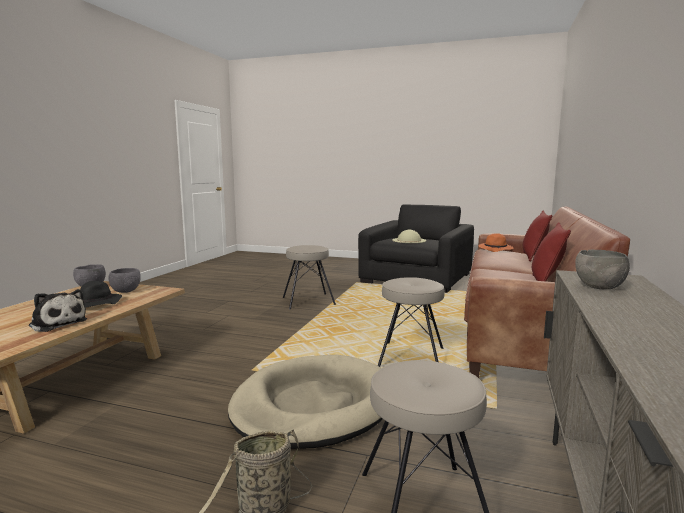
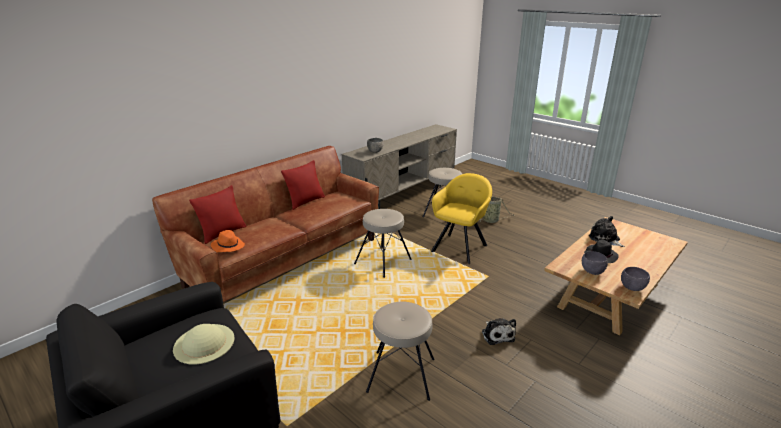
camera: 155 degrees left, 15 degrees up
(236, 327) = (497, 334): none -> plush toy
(313, 406) = (460, 247): beige dog bed -> yellow armchair

